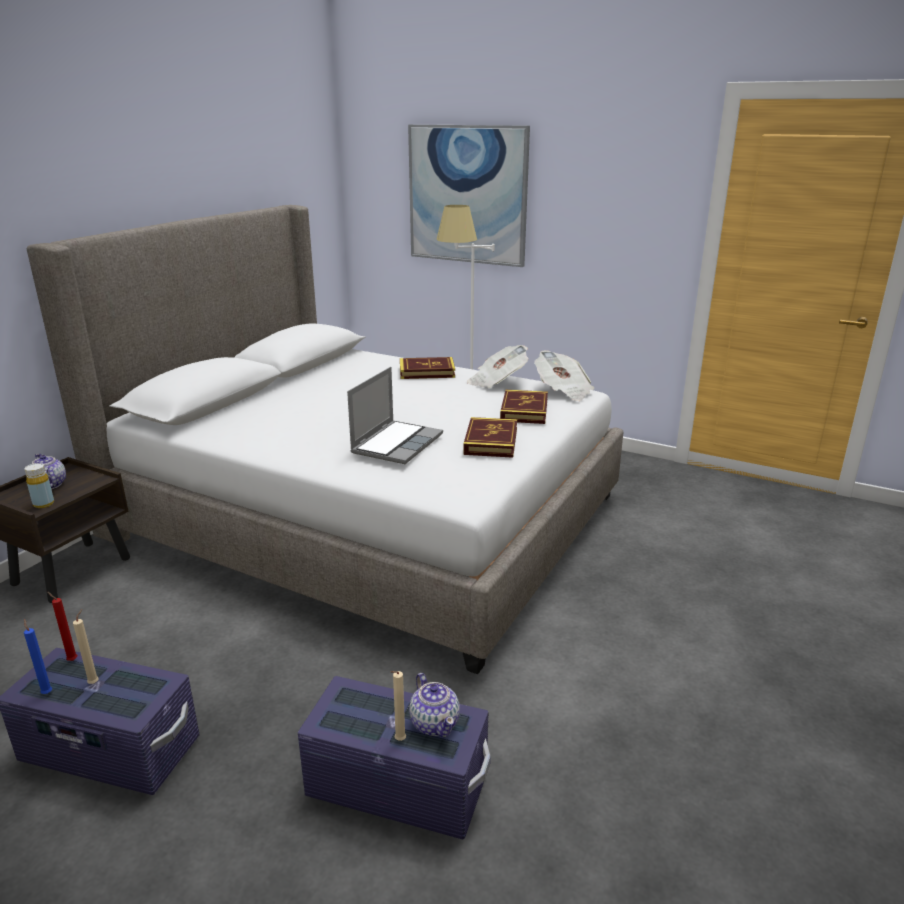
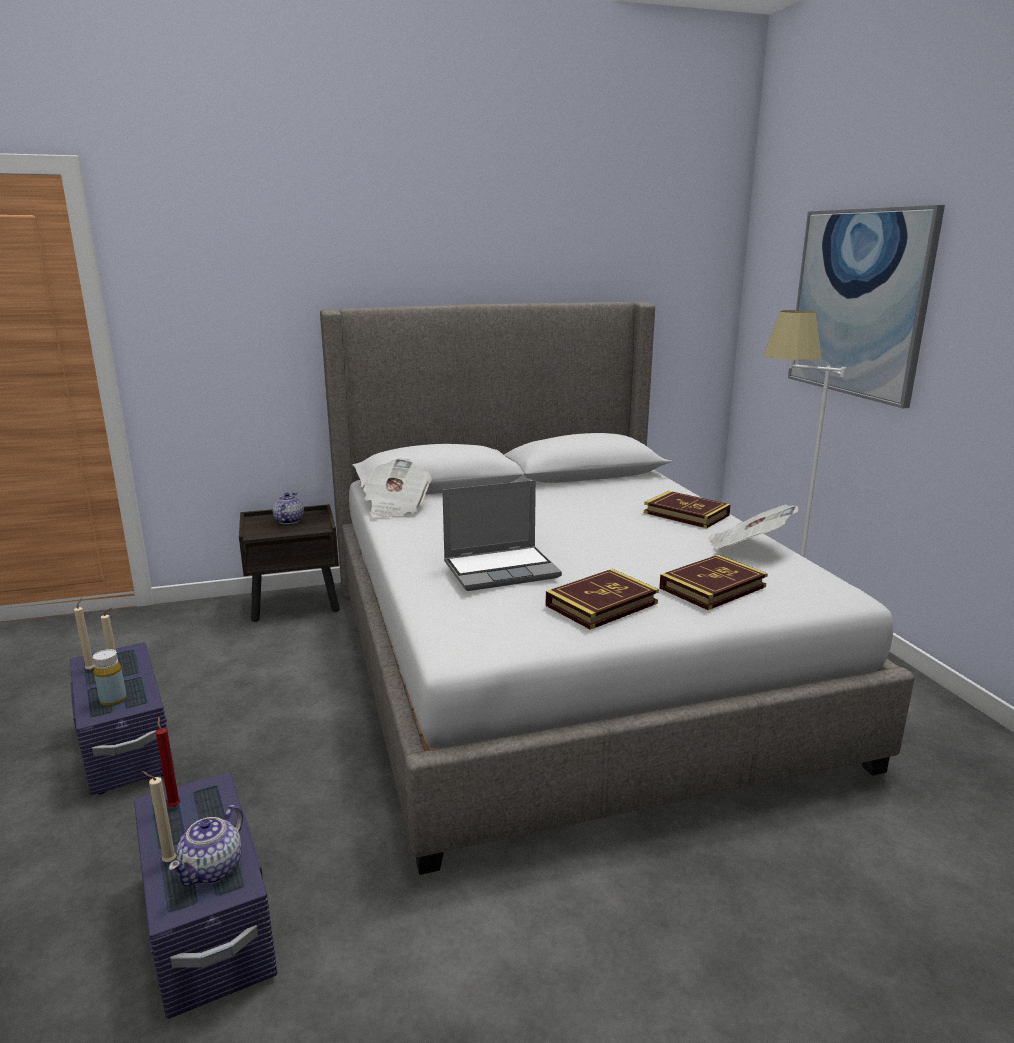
camera: 45 degrees right, 5 degrees down
(43, 504) = (263, 532): yellow bottle -> yellow bottle (113, 700)
(47, 692) = (91, 669): blue candle -> beige candle
(71, 660) = (135, 655): red candle -> red candle (174, 805)
(563, 391) = (815, 583): newspaper -> newspaper (395, 507)

